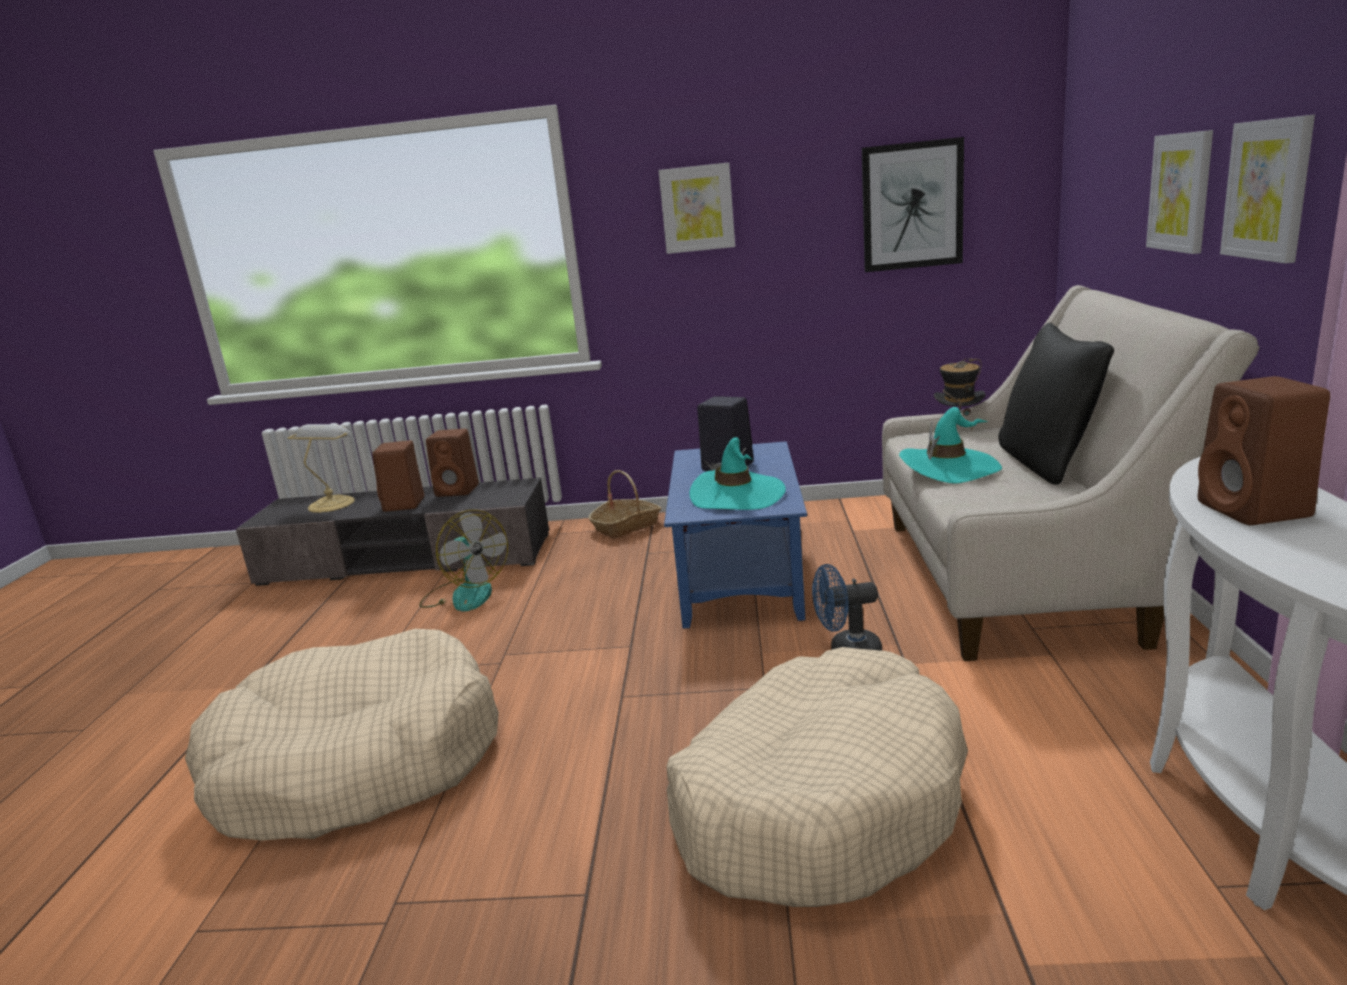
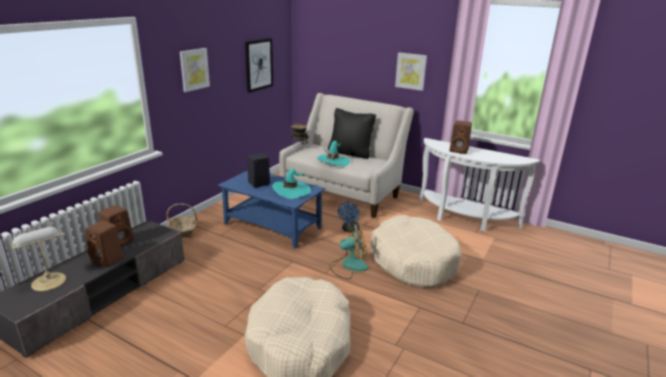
camera: 65 degrees left, 5 degrees up
(465, 594) = (182, 285): fan -> fan (348, 266)
(1181, 192) = (371, 67): picture -> none

